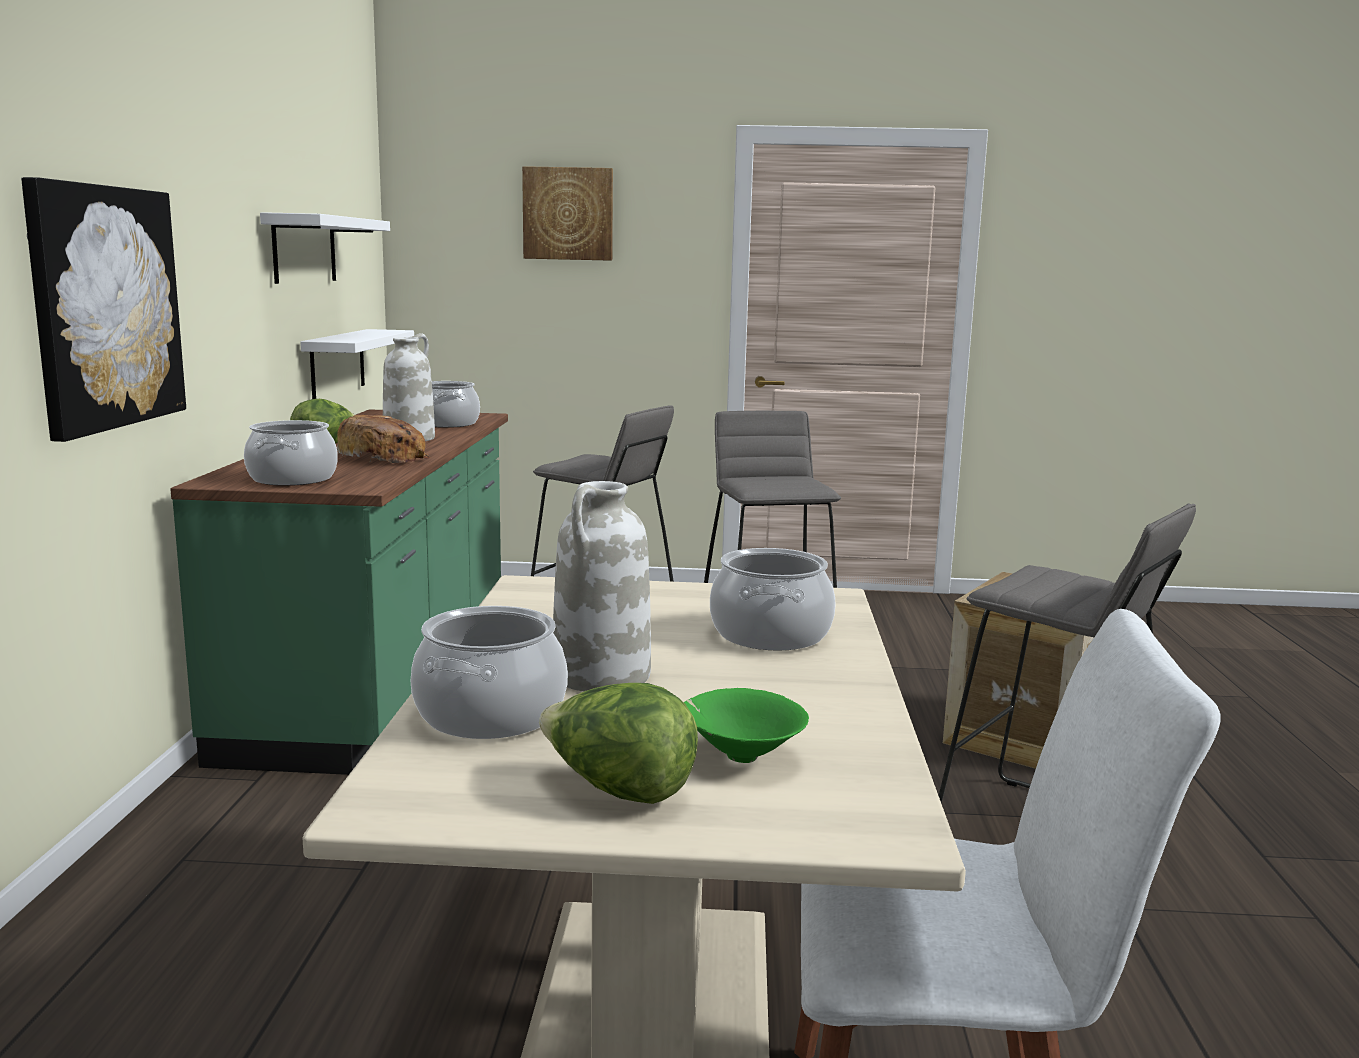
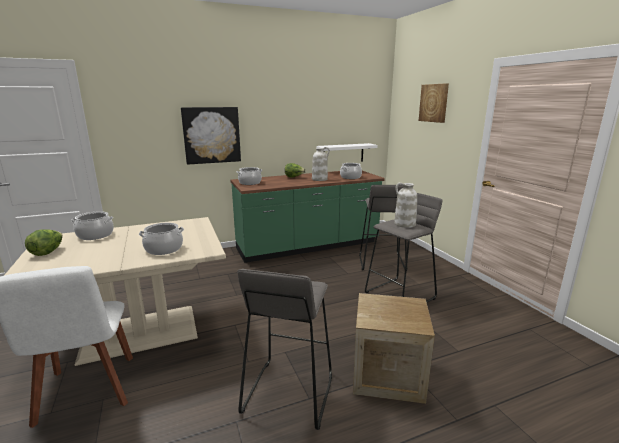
camera: 65 degrees right, 5 degrees up
(304, 249) = (323, 118): white shelf -> none
(385, 458) = (288, 183): bread -> none
(601, 676) = (123, 239): white vase -> white vase (404, 224)
(739, 756) = (66, 259): green bowl -> none

